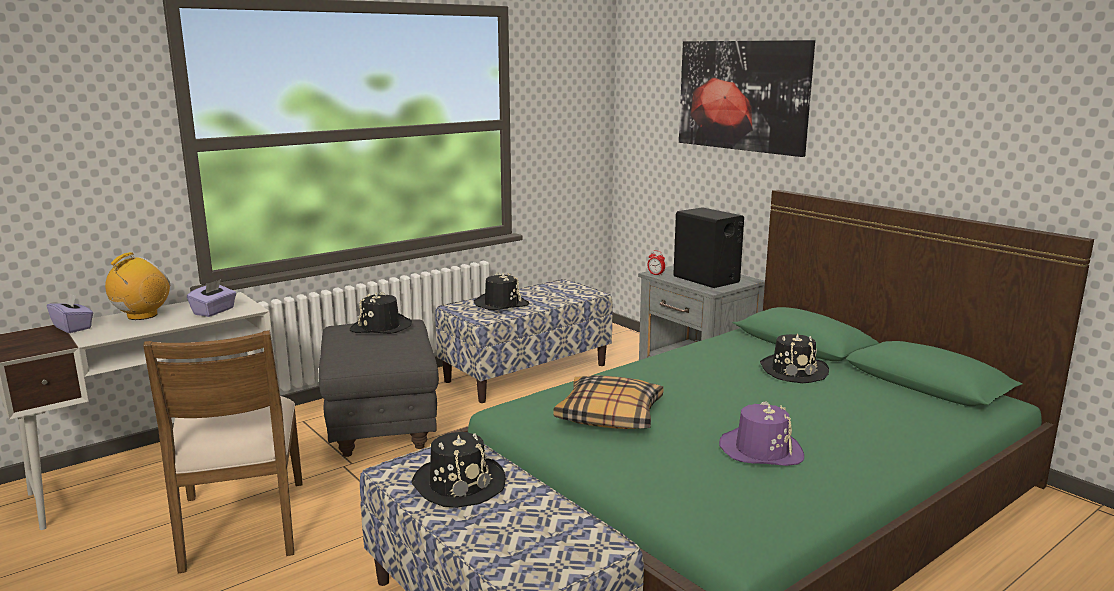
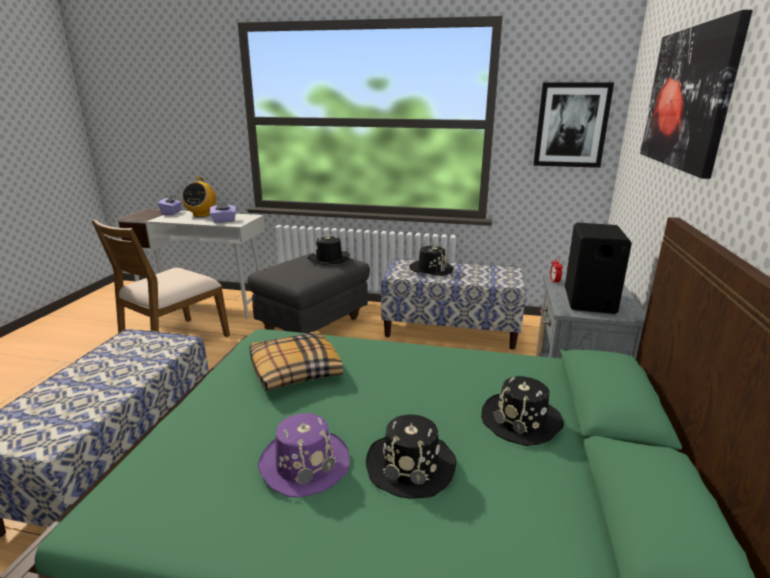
camera: 50 degrees right, 5 degrees up
(142, 316) = (201, 215): radio -> radio turned 105 degrees clockwise
(458, 484) = (122, 360): black hat -> black hat (411, 465)
(575, 119) = (571, 125): none -> picture

